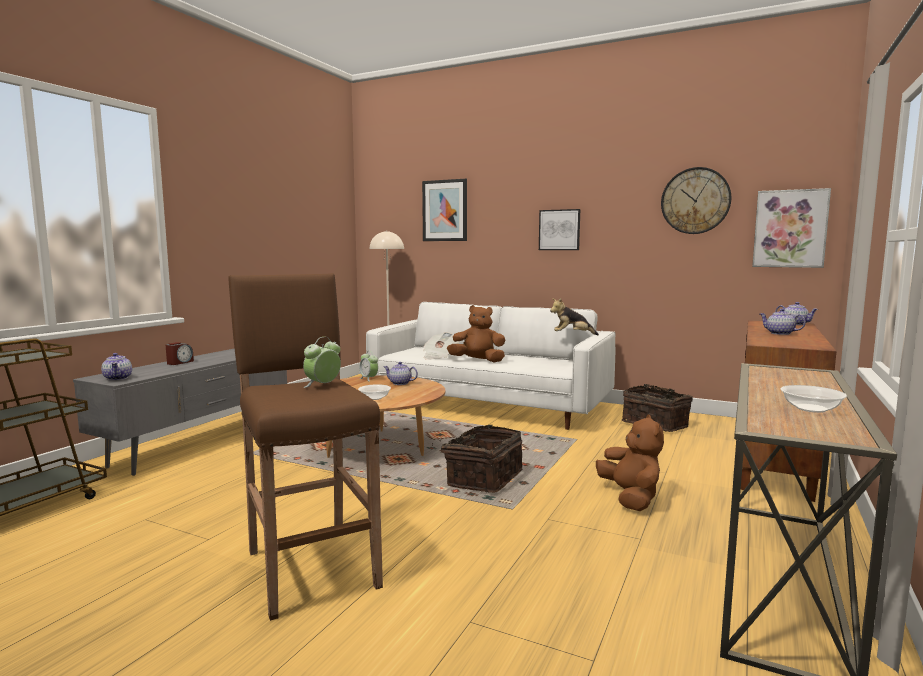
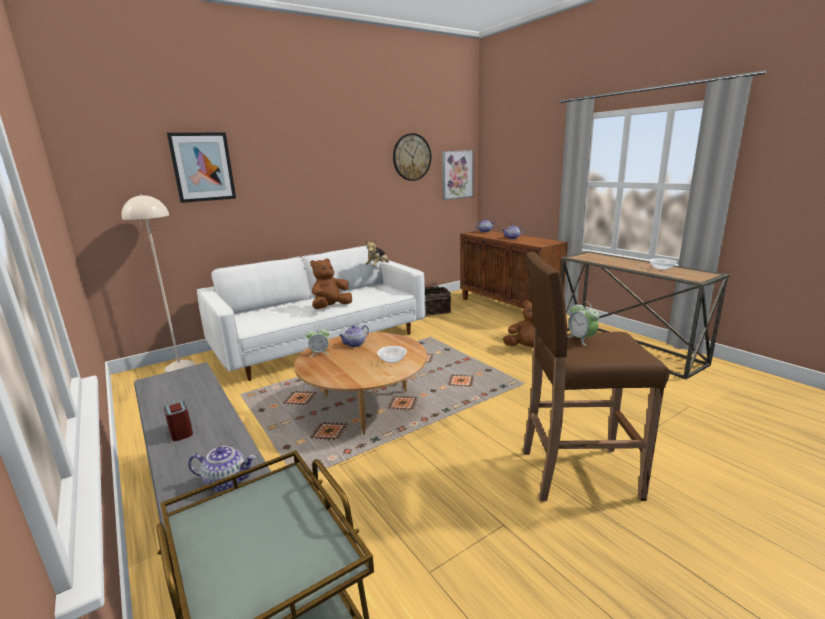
camera: 60 degrees left, 10 degrees up
(439, 356) = (291, 315): newspaper -> none
(482, 478) = (469, 380): basket -> none
(559, 230) = (324, 182): picture -> none

